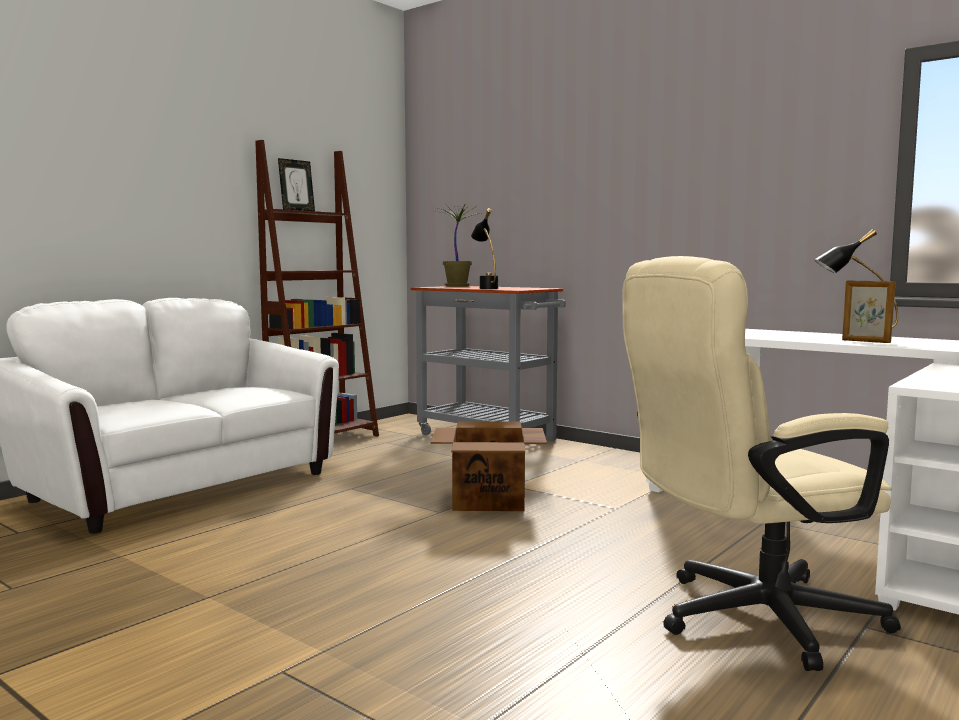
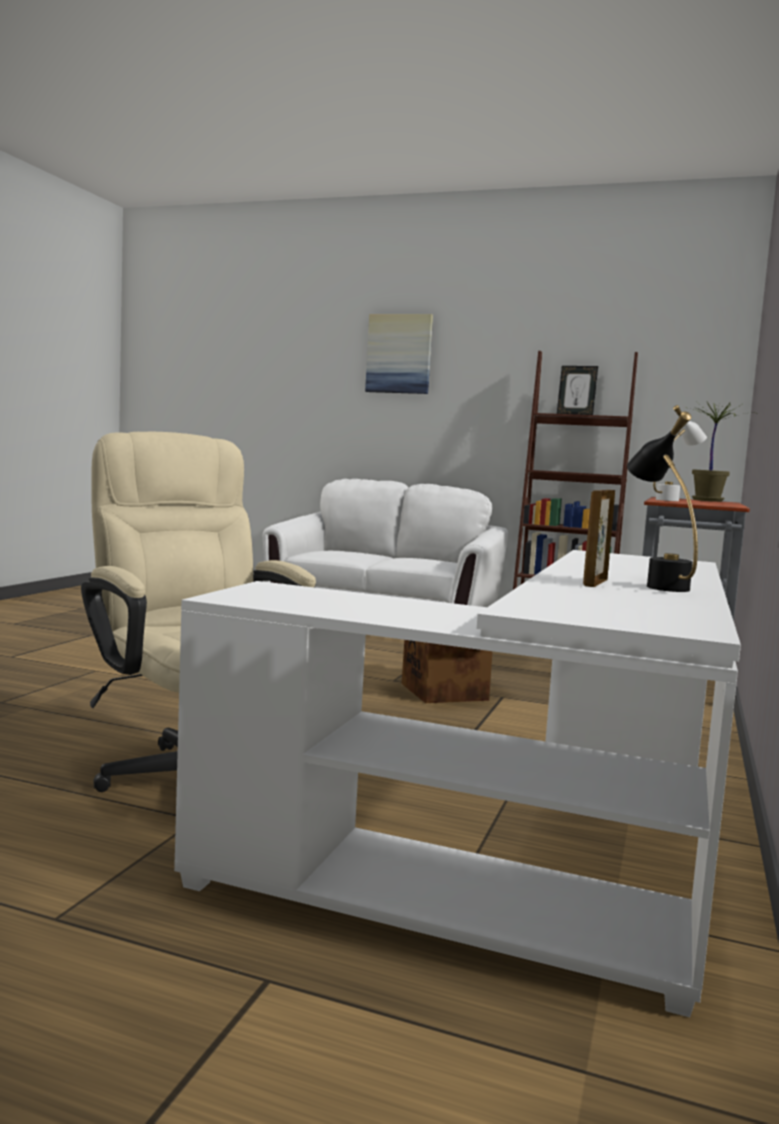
camera: 70 degrees right, 0 degrees up
(85, 123) = (399, 354): none -> picture
(486, 288) = (674, 500): black table lamp -> white table lamp

